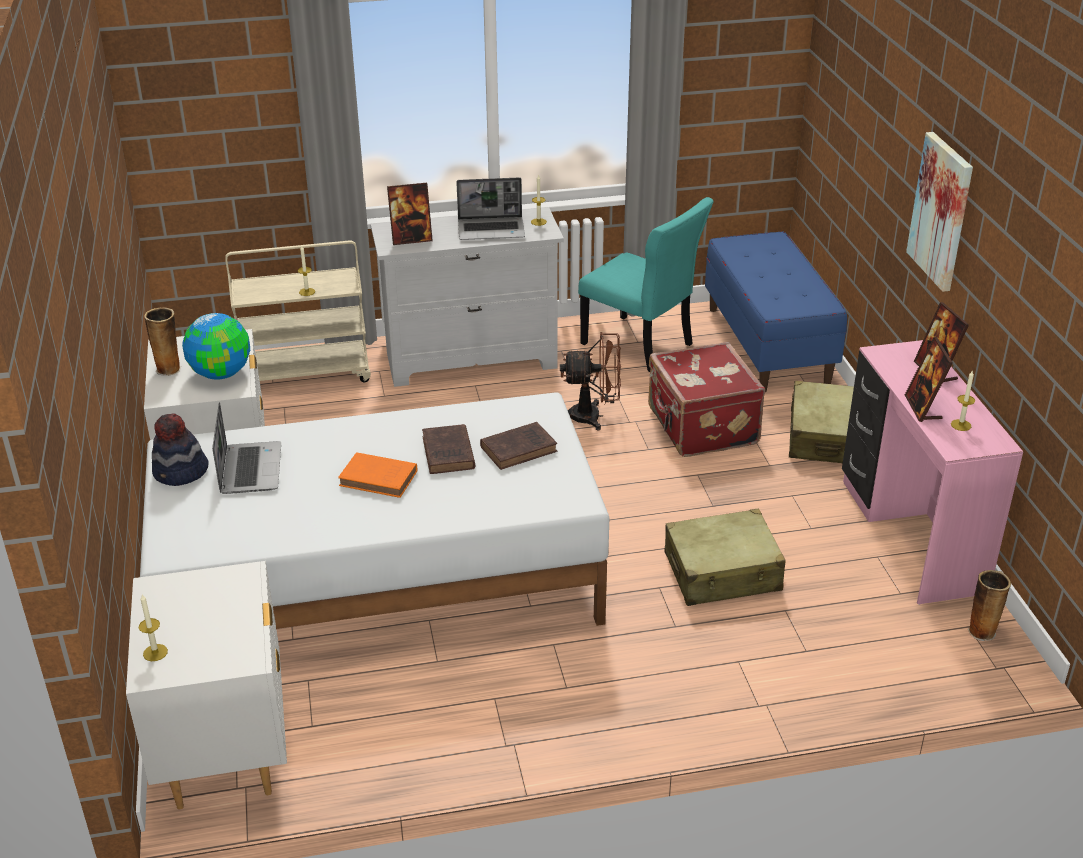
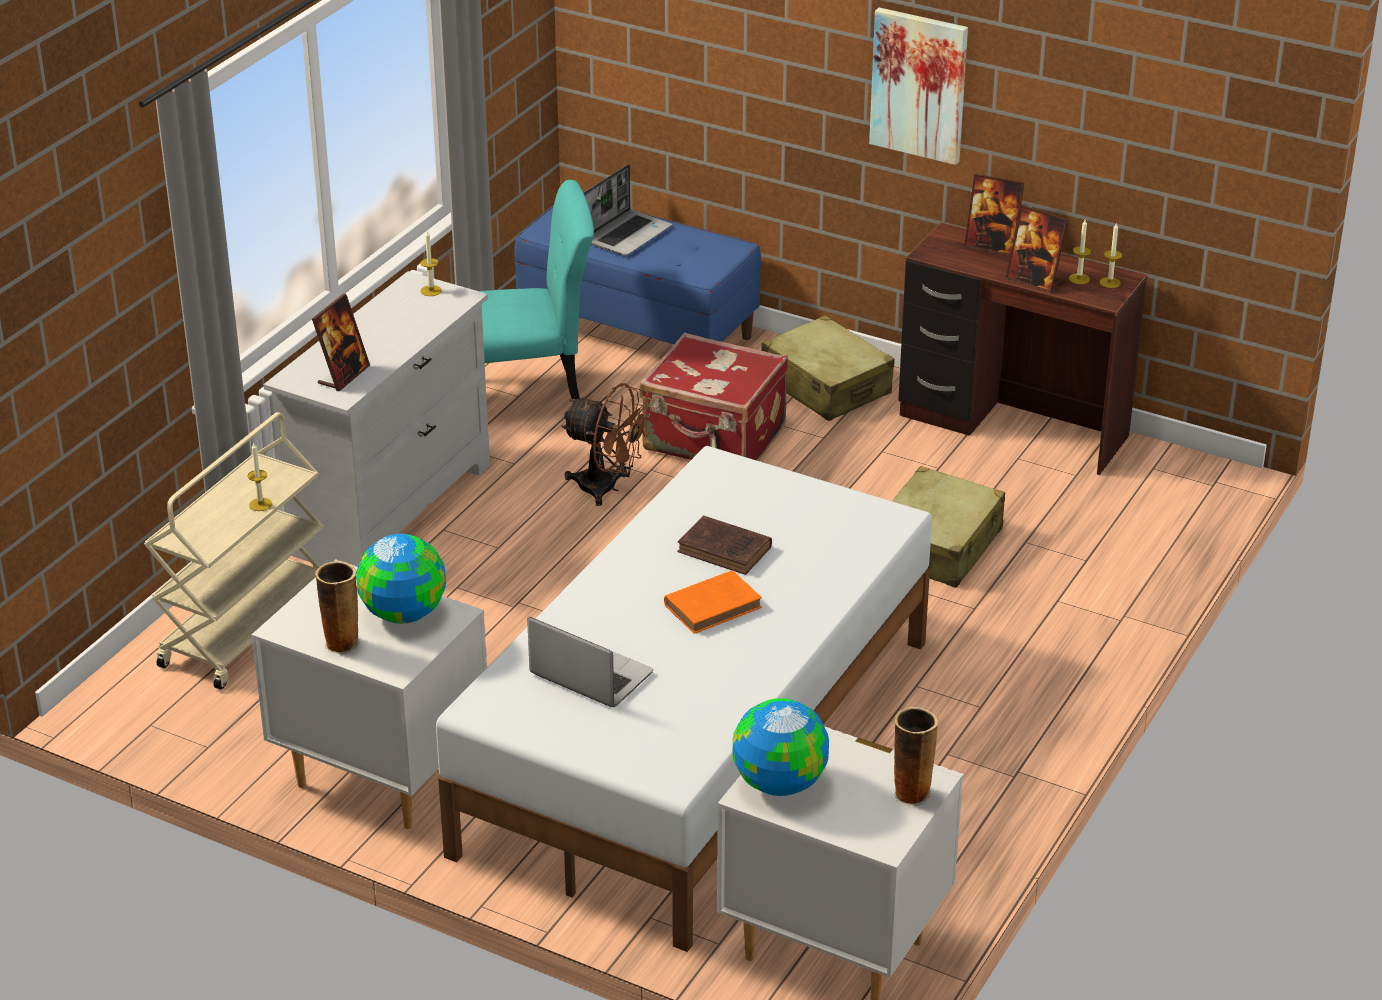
camera: 50 degrees left, 0 degrees up
(155, 652) = (856, 829): candle -> candle (1110, 282)
(179, 593) = (778, 783): none -> globe
(181, 473) = (535, 720): hat -> none
(492, 230) = (403, 323): laptop -> laptop (627, 234)
(520, 449) = (773, 508): brown book -> none
(593, 416) = (607, 488): brown fan -> brown fan turned 75 degrees clockwise
(909, 536) = (1012, 427): pink desk -> brown desk
(982, 631) = (1166, 466): vase -> vase (911, 792)

